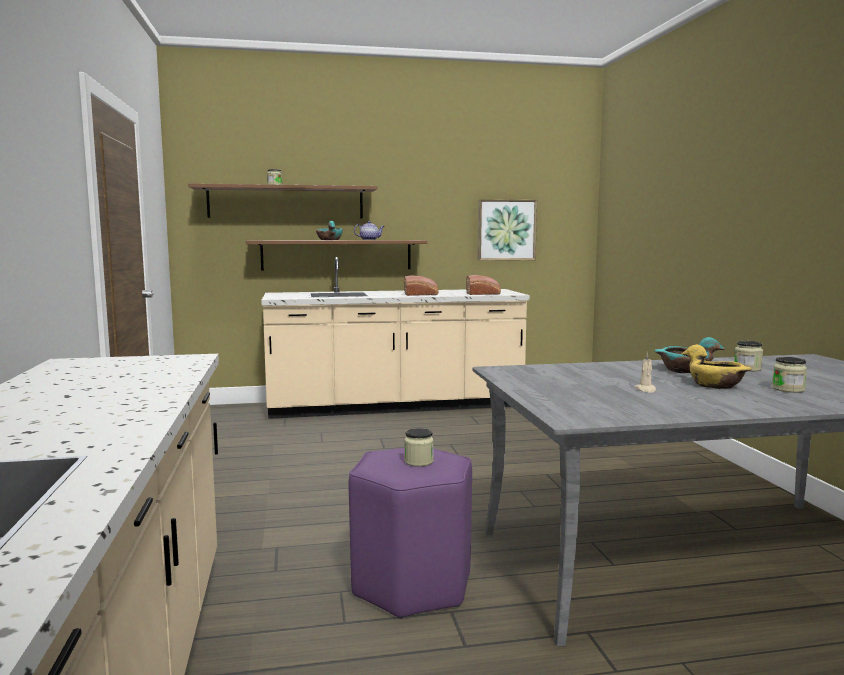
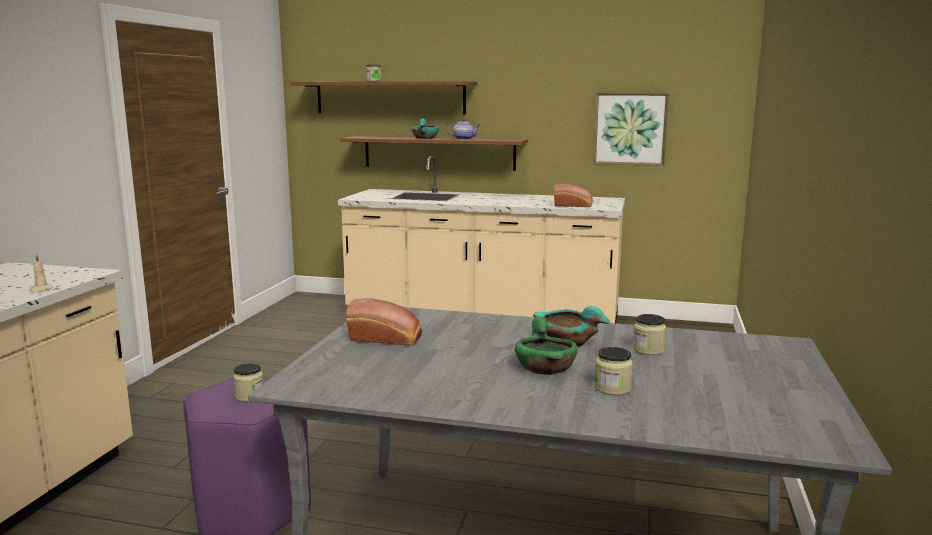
camera: 25 degrees right, 5 degrees up
(421, 294) = (504, 202): bread -> bread (387, 339)
(645, 390) = (452, 361): beige candle -> beige candle (40, 290)
(716, 385) = (545, 367): yellow bowl -> green bowl

